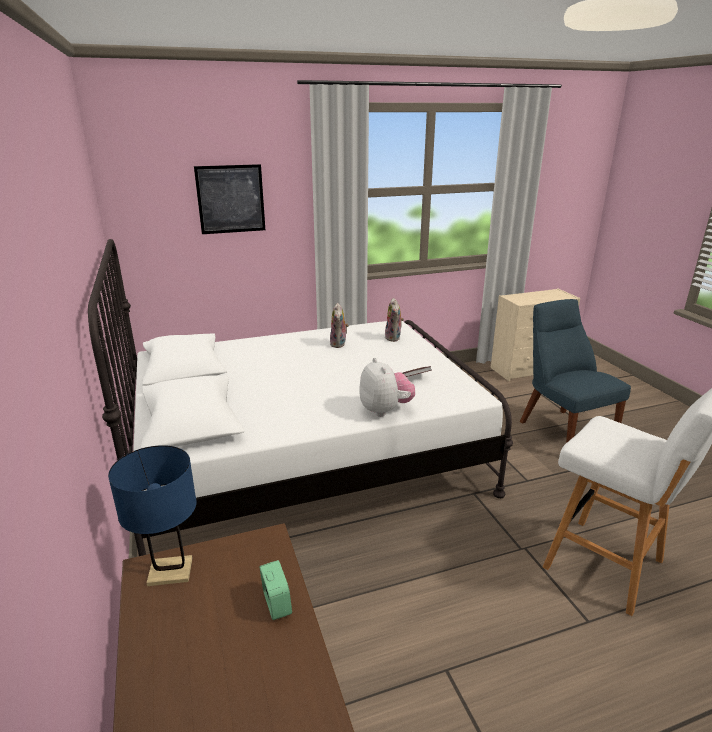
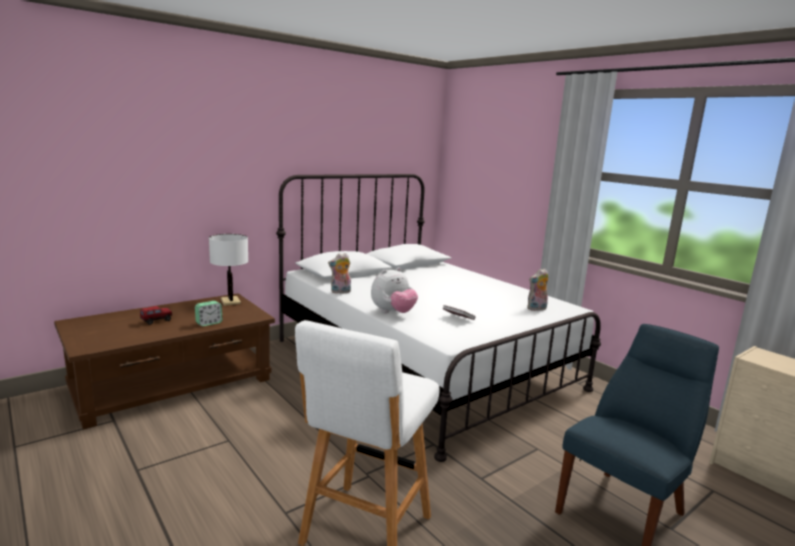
camera: 70 degrees right, 10 degrees down
(170, 571) = (230, 301): blue table lamp -> white table lamp
(228, 691) = (156, 321): none -> toy truck
(231, 199) = (506, 166): picture -> none
(339, 344) = (495, 293): plush toy -> plush toy (340, 292)

